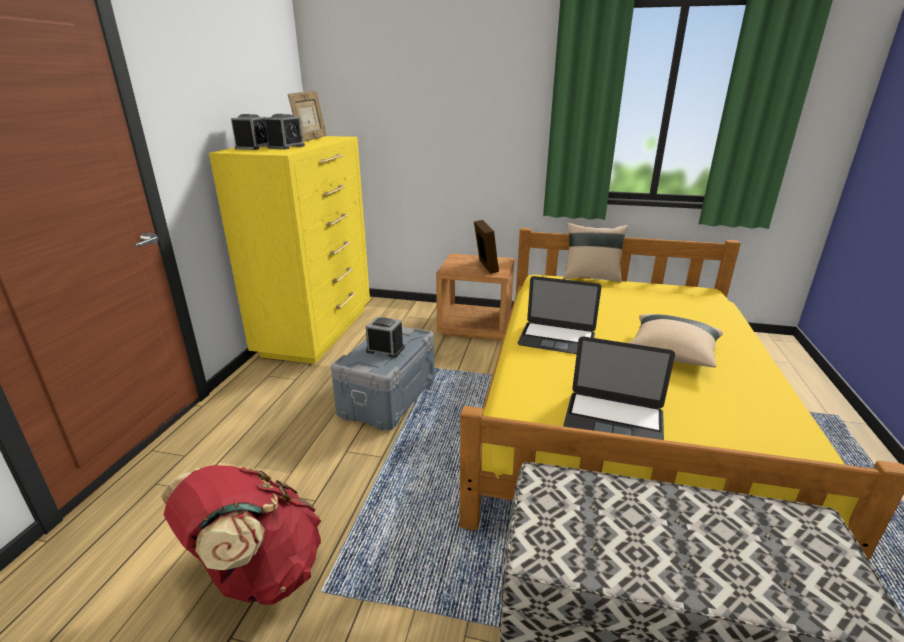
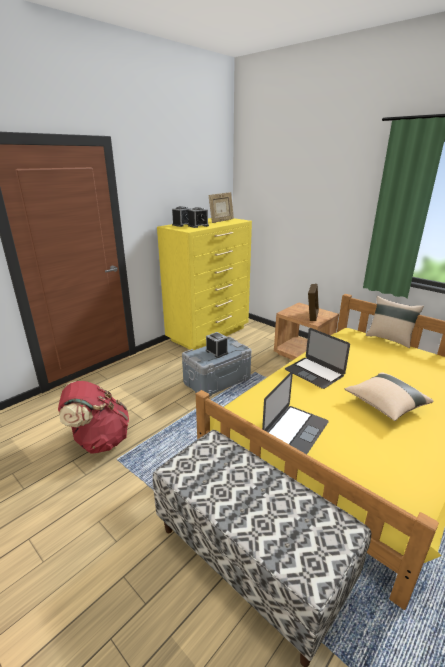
camera: 30 degrees right, 0 degrees up
(614, 419) = (295, 429): laptop -> laptop turned 105 degrees counterclockwise

